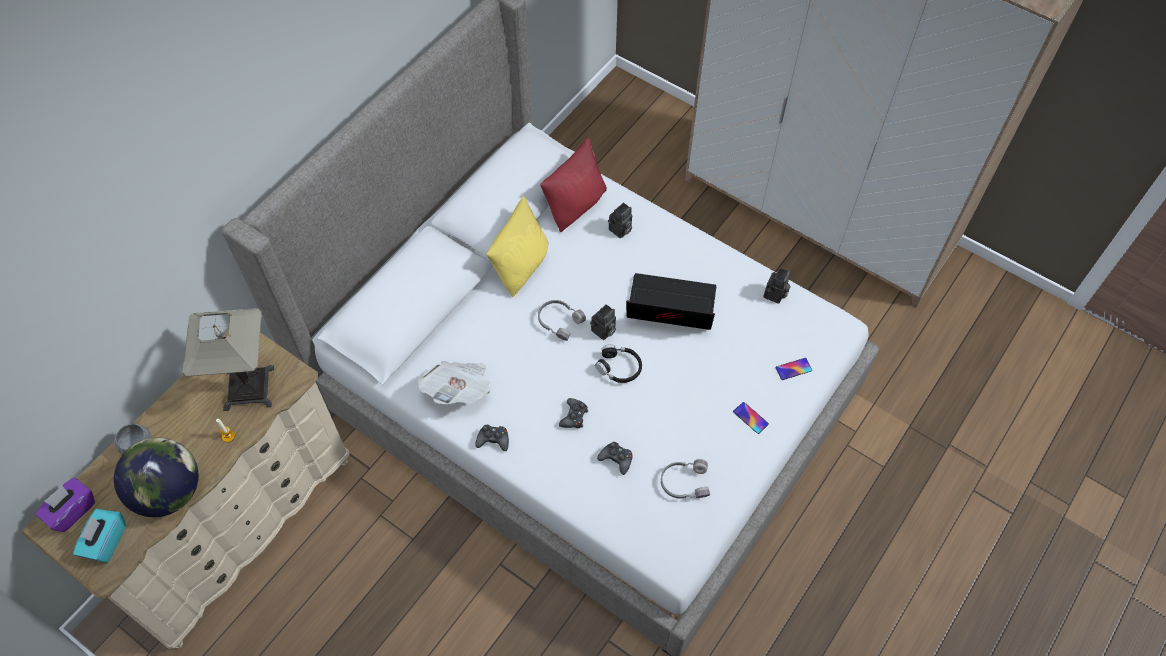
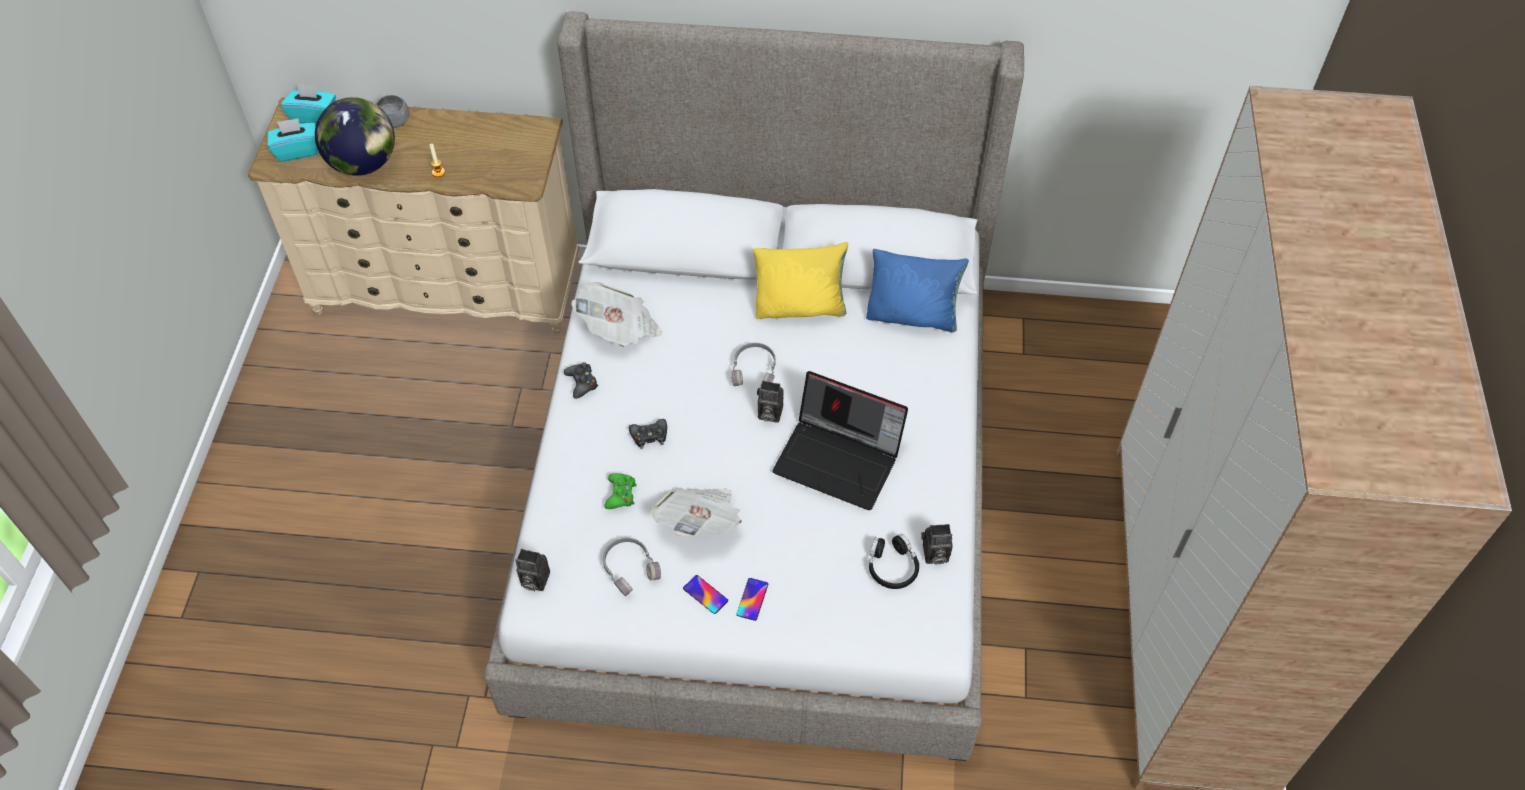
camera: 60 degrees right, 5 degrees down
(72, 510) = (314, 116): purple tissue box -> turquoise tissue box
(249, 388) = (494, 160): table lamp -> none
(576, 205) = (912, 316): red pillow -> blue pillow
(616, 459) = (621, 494): black game controller -> green game controller
(619, 367) = (733, 448): black headphones -> black headphones (892, 567)
(620, 231) = (909, 369): camera -> camera (533, 580)
(669, 309) = (840, 459): laptop -> laptop turned 135 degrees clockwise
(671, 419) = (700, 522): none -> newspaper
(793, 369) = (845, 615): phone -> phone (705, 594)

